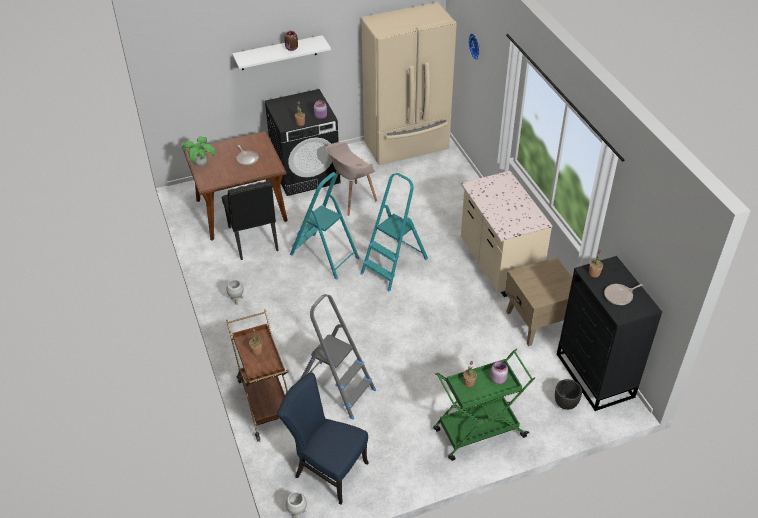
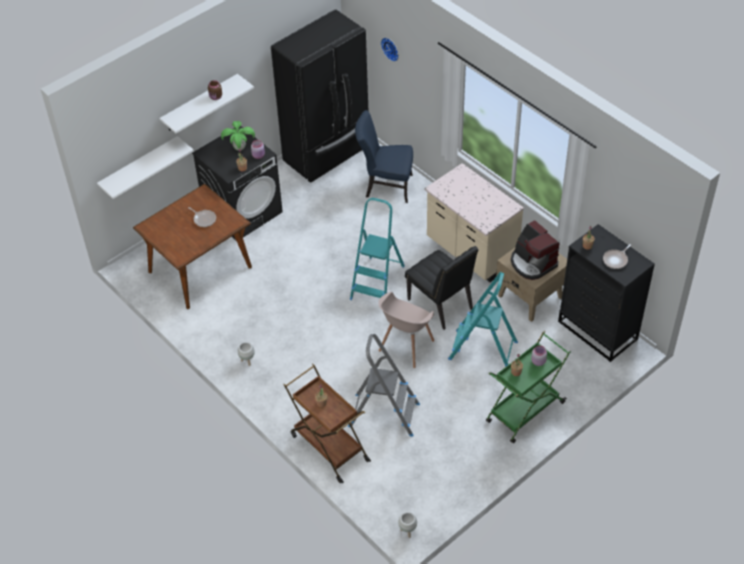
camera: 20 degrees left, 5 degrees up
(201, 164) = (162, 238): potted plant -> potted plant (240, 148)
(206, 96) = (139, 166): none -> white shelf
(253, 238) = (228, 295): black chair -> black chair (439, 304)
(323, 256) = (306, 292): turquoise step ladder -> turquoise step ladder (482, 350)
(327, 469) = (413, 486): blue chair -> blue chair (385, 186)
(351, 199) = (302, 226): beige chair -> beige chair (406, 346)
(408, 146) = (329, 154): beige fridge -> black fridge
(542, 284) = (532, 263): none -> coffee machine
(565, 404) = (584, 363): black planter -> none

